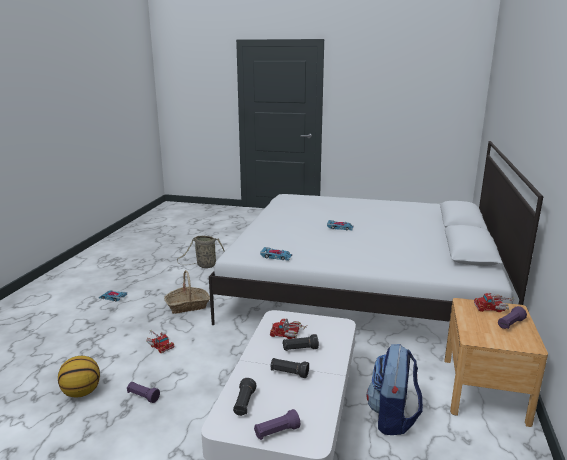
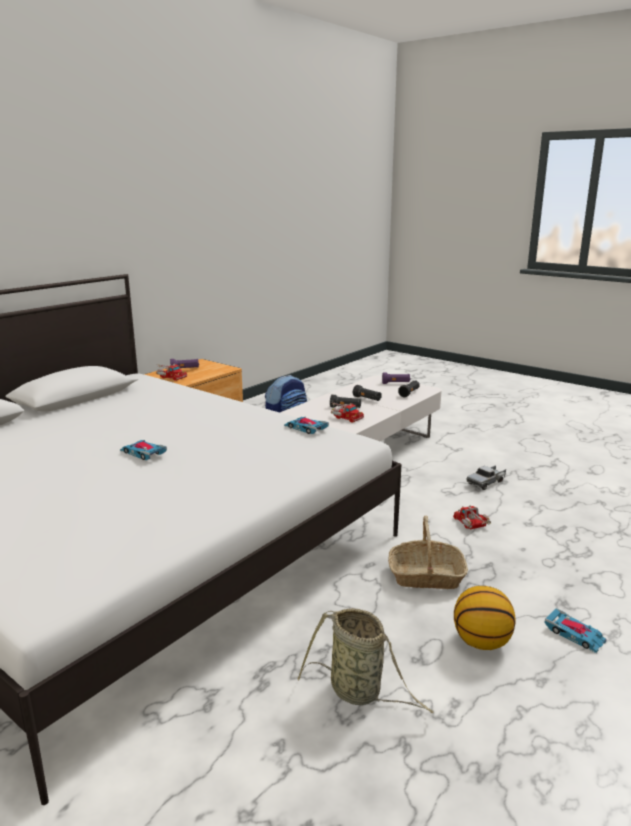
camera: 155 degrees left, 0 degrees up
(82, 392) = (551, 497): basketball -> basketball (481, 642)
(143, 396) = (486, 482): purple flashlight -> toy truck

